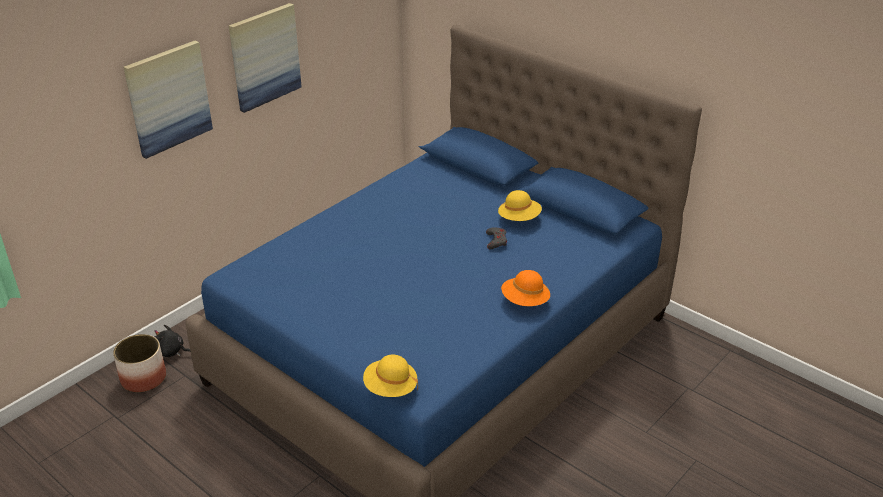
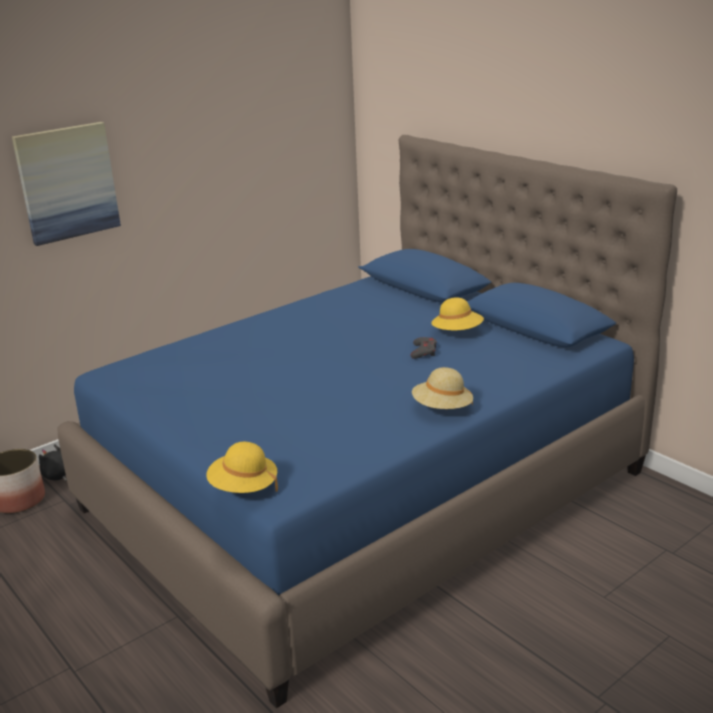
camera: 10 degrees right, 10 degrees down
(264, 57) = (187, 156): picture -> none
(525, 301) = (442, 408): orange hat -> beige hat

